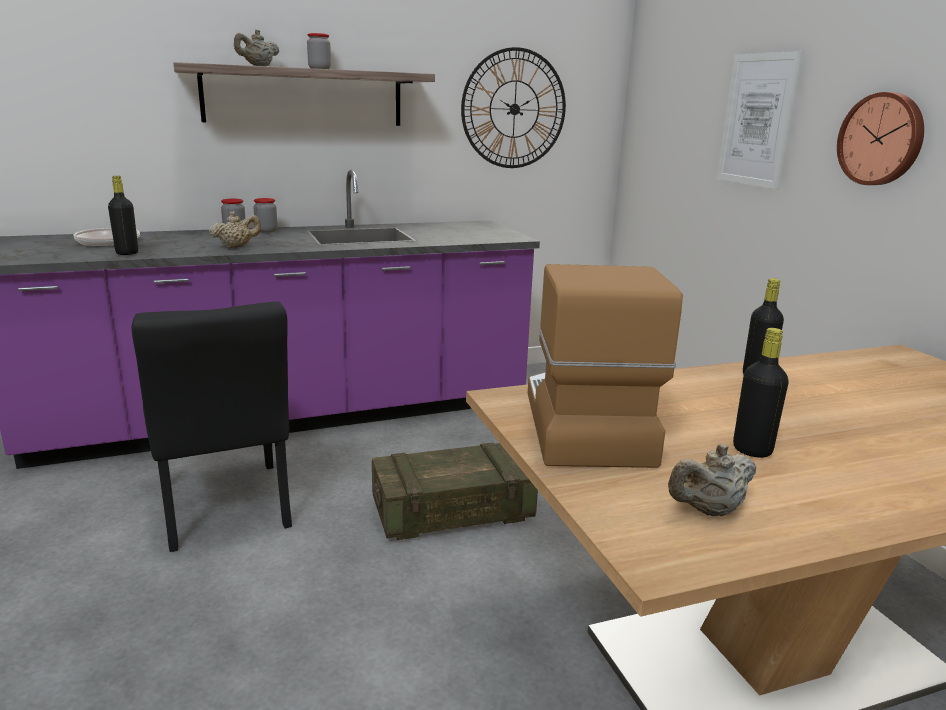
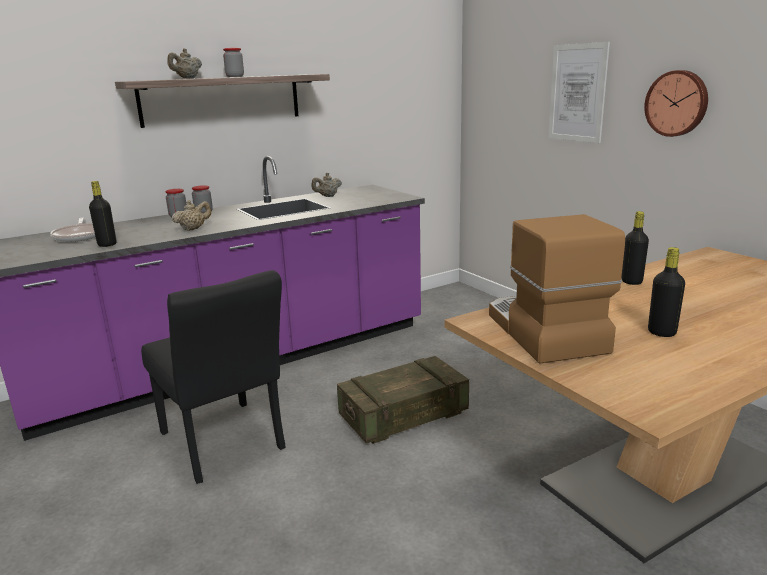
camera: 10 degrees left, 0 degrees up
(514, 109) = (382, 95): wall clock -> none
(708, 511) = (661, 376): beige teapot -> beige teapot (327, 196)

